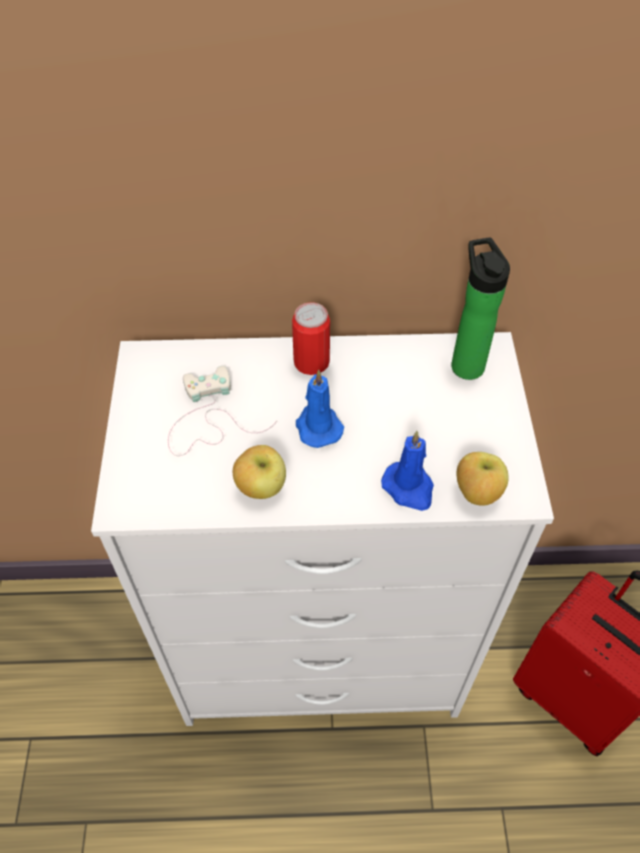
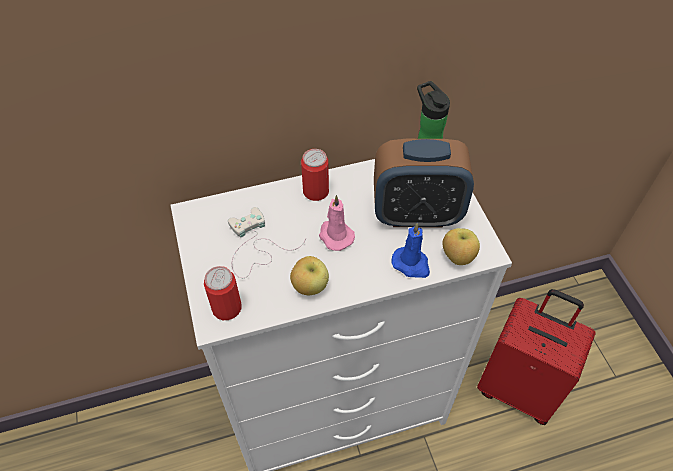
camera: 15 degrees left, 0 degrees up
(144, 490) = (226, 308): none -> can
(317, 426) = (335, 235): blue candle -> pink candle
(438, 421) = (416, 214): none -> alarm clock

